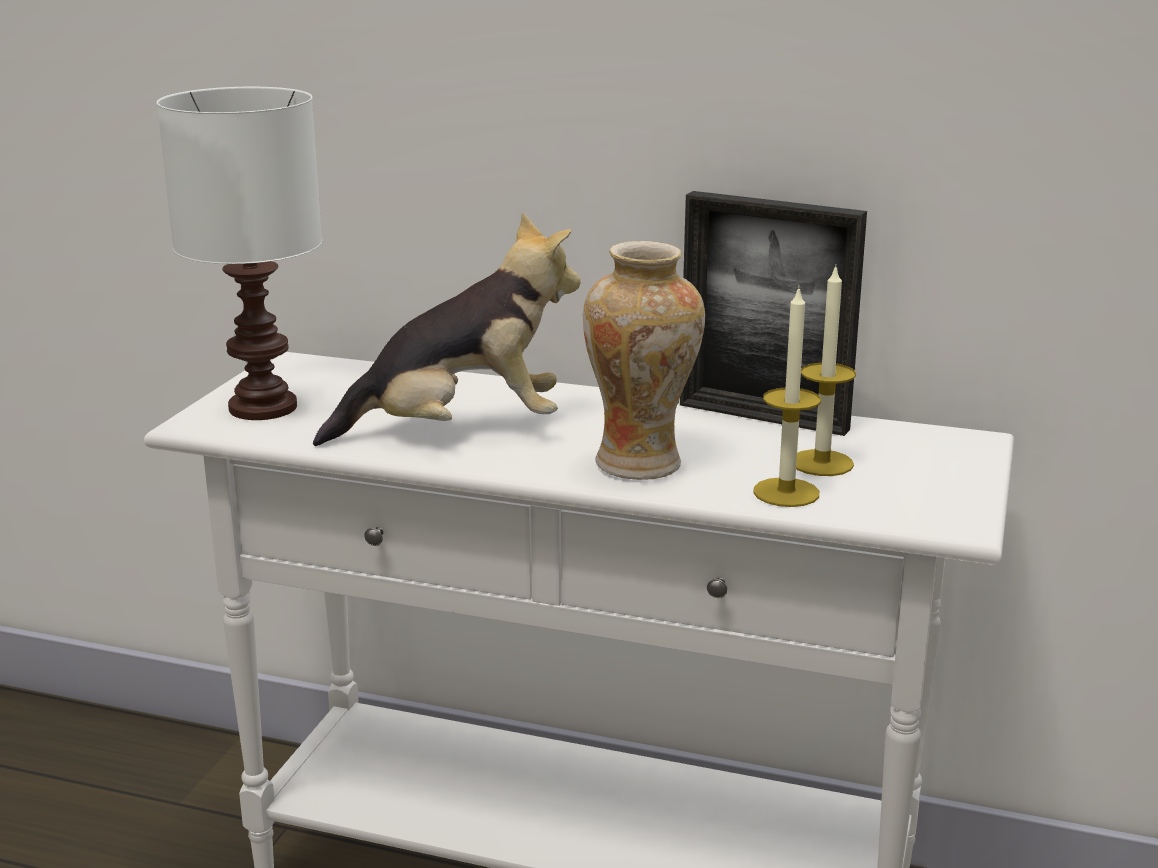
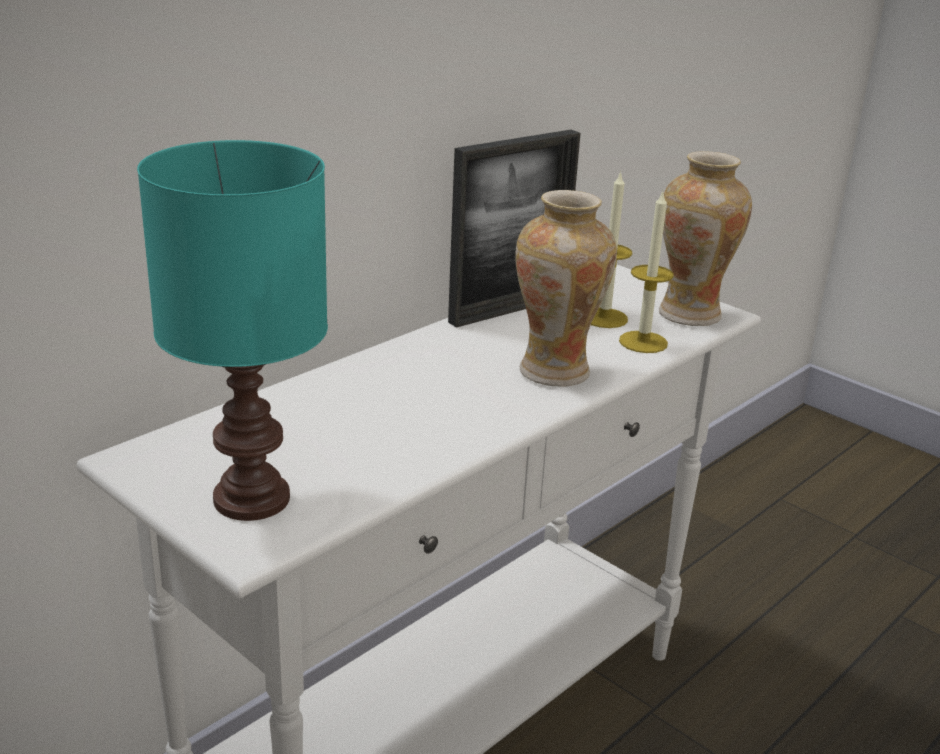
camera: 65 degrees left, 5 degrees up
(266, 407) = (252, 497): white table lamp -> turquoise table lamp
(460, 431) = (420, 419): plush toy -> none
(919, 505) = (690, 314): none -> vase

